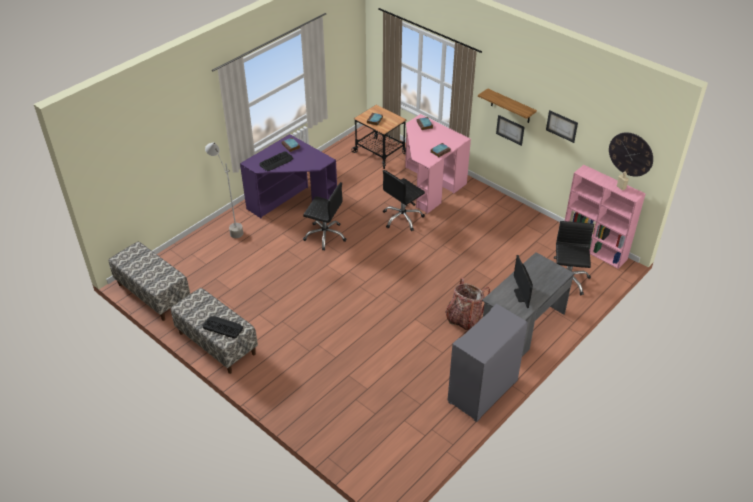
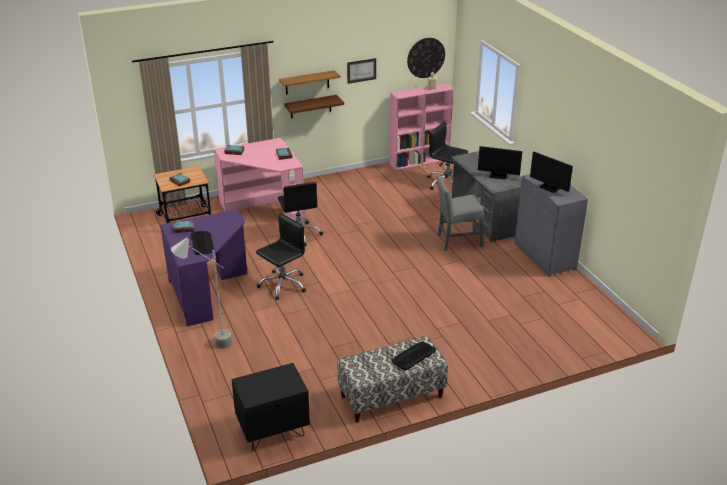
camera: 65 degrees left, 10 degrees down
(153, 294) = (272, 432): bench -> black nightstand
(464, 318) = (456, 241): backpack -> grey chair
(485, 329) = (549, 188): none -> monitor
(510, 130) = (310, 106): picture -> brown shelf

